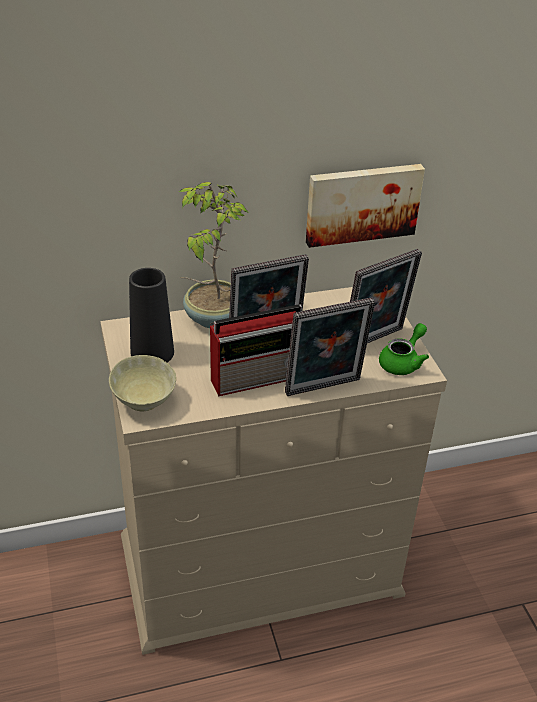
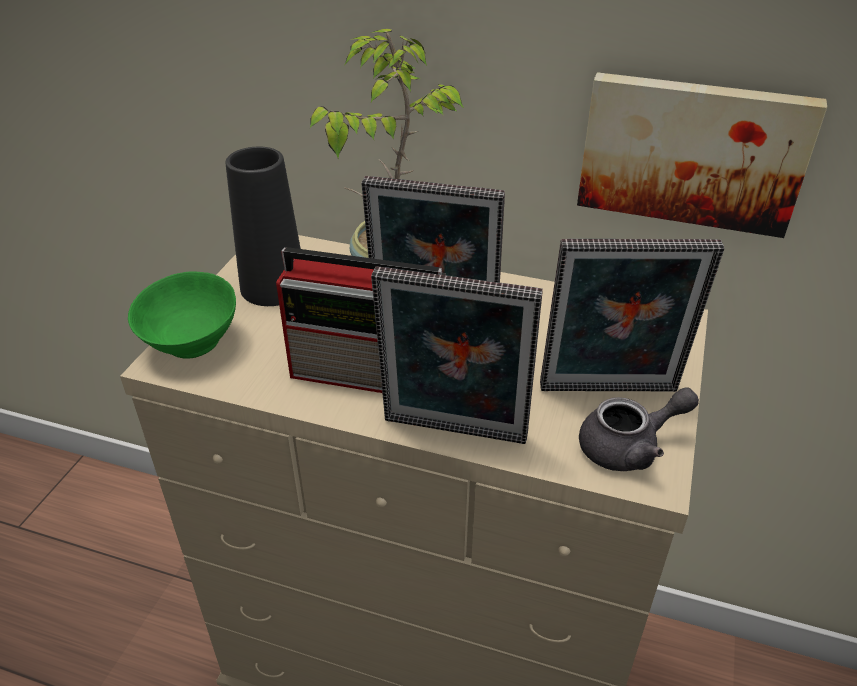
camera: 35 degrees right, 0 degrees up
(143, 402) = (190, 344): beige bowl -> green bowl
(403, 362) = (629, 447): green teapot -> grey teapot

